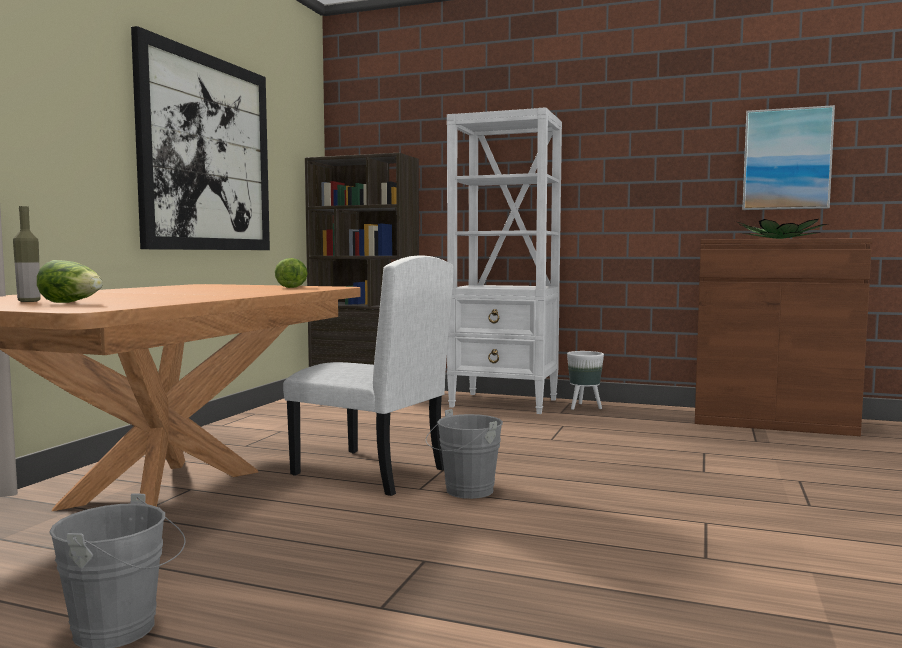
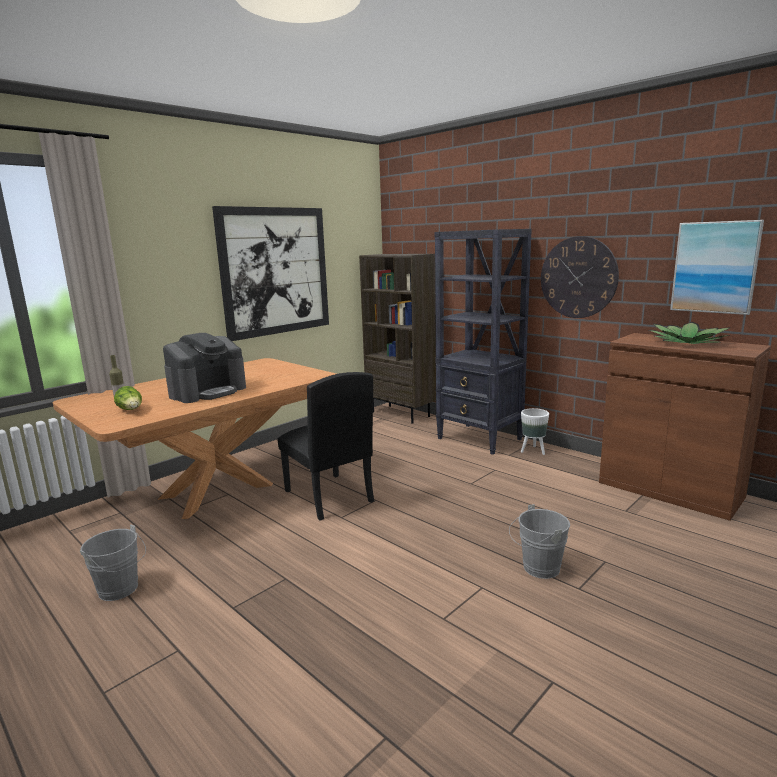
camera: 25 degrees right, 10 degrees up
(180, 294) = (208, 391): none -> coffee machine
(291, 287) = (296, 373): lettuce -> none
(369, 472) = (328, 496): white chair -> black chair
(465, 491) = (363, 525): grey bucket -> grey bucket (537, 568)
(505, 403) = (480, 439): white bookcase -> black bookcase
(624, 180) = (578, 277): none -> wall clock

